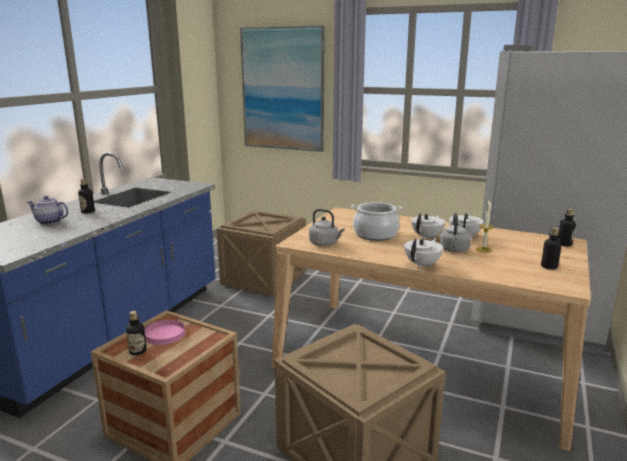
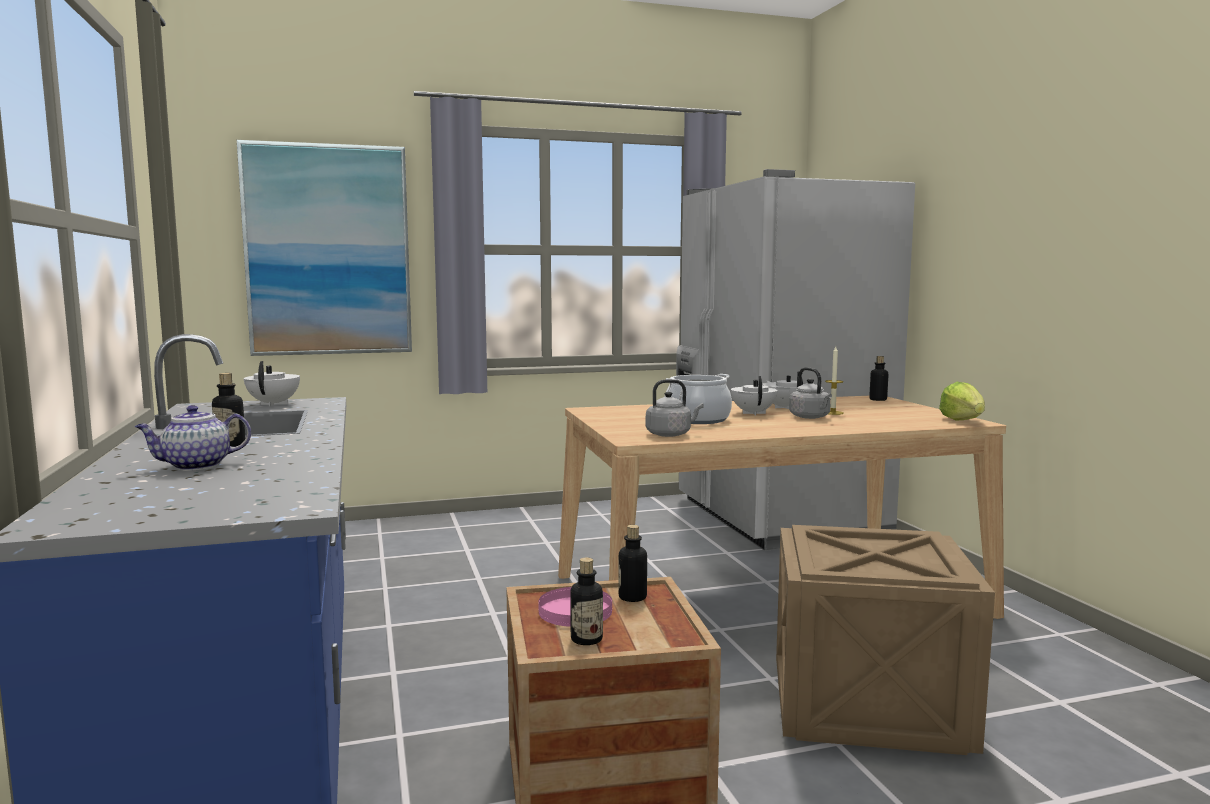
camera: 40 degrees left, 10 degrees down
(265, 278) = (400, 574): crate -> none
(422, 264) = (821, 430): white teapot -> white teapot (274, 404)
(549, 267) = (917, 413): bottle -> bottle (632, 597)
(563, 284) = (962, 421): none -> lettuce

